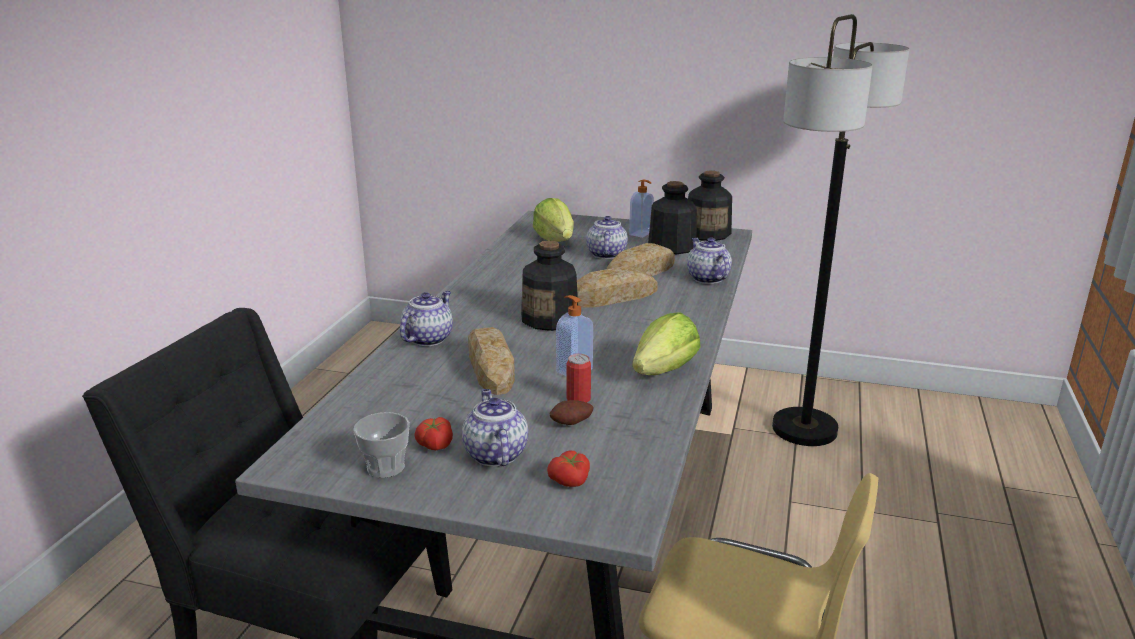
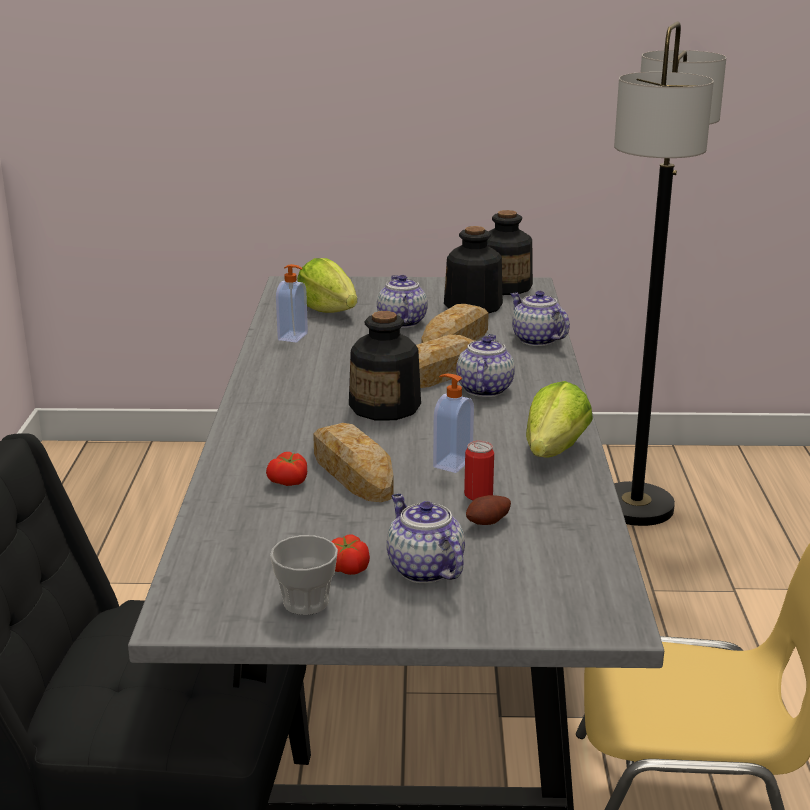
camera: 15 degrees left, 0 degrees up
(428, 338) = (252, 446): teapot -> teapot (484, 389)
(570, 482) = (528, 586): tomato -> tomato (289, 482)
(641, 234) = (427, 293): soap dispenser -> soap dispenser (294, 337)

